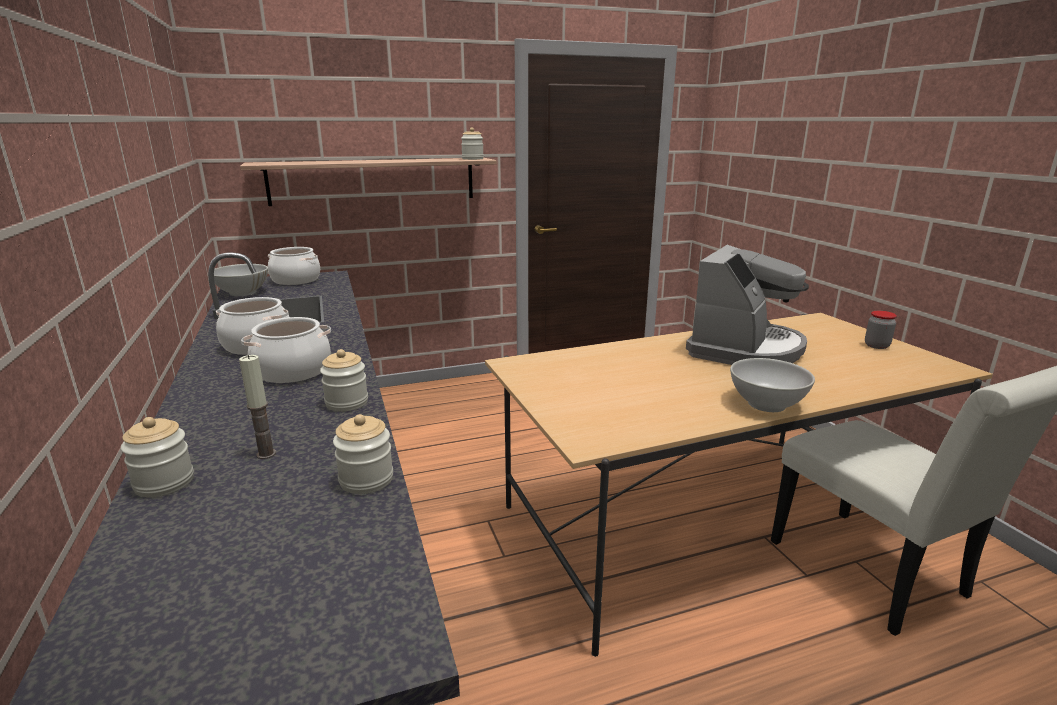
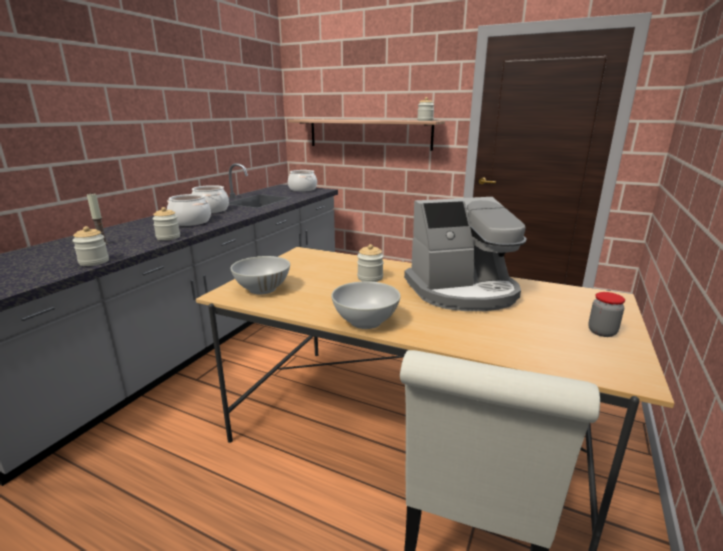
camera: 45 degrees right, 0 degrees up
(164, 483) = (65, 242): jar -> jar (370, 278)
(242, 293) = (268, 190): white bowl -> white bowl (262, 289)

